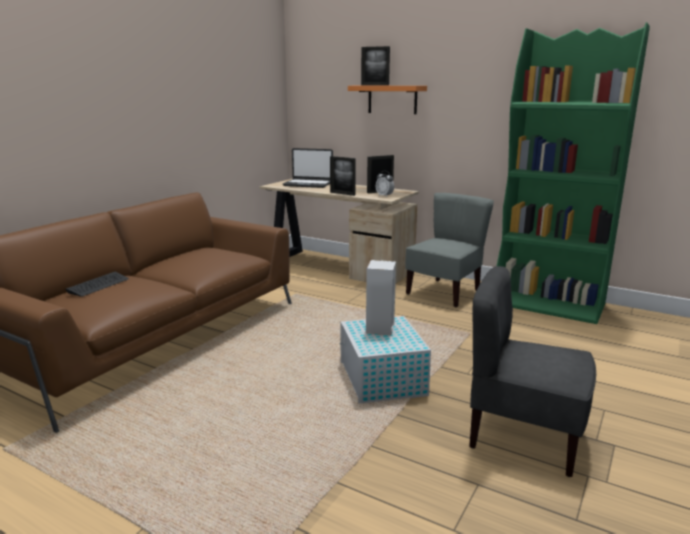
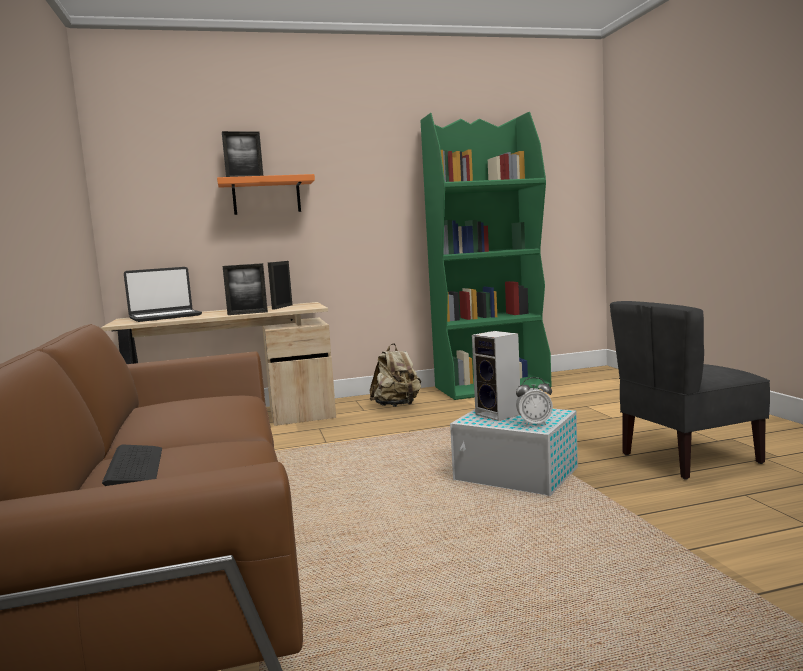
camera: 45 degrees left, 10 degrees down
(384, 196) = (302, 307): alarm clock -> alarm clock (534, 424)
(444, 292) = (397, 406): grey chair -> beige backpack

